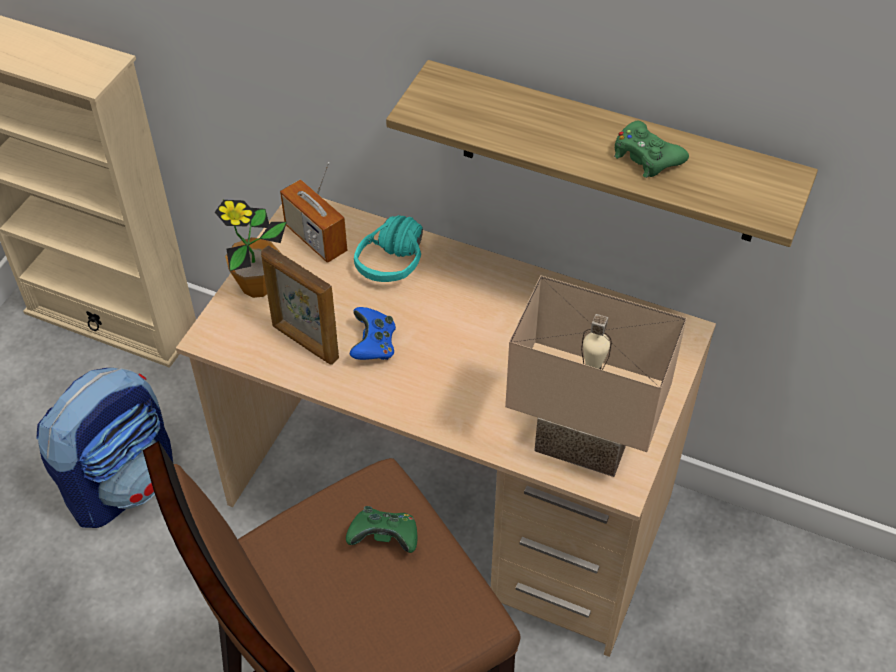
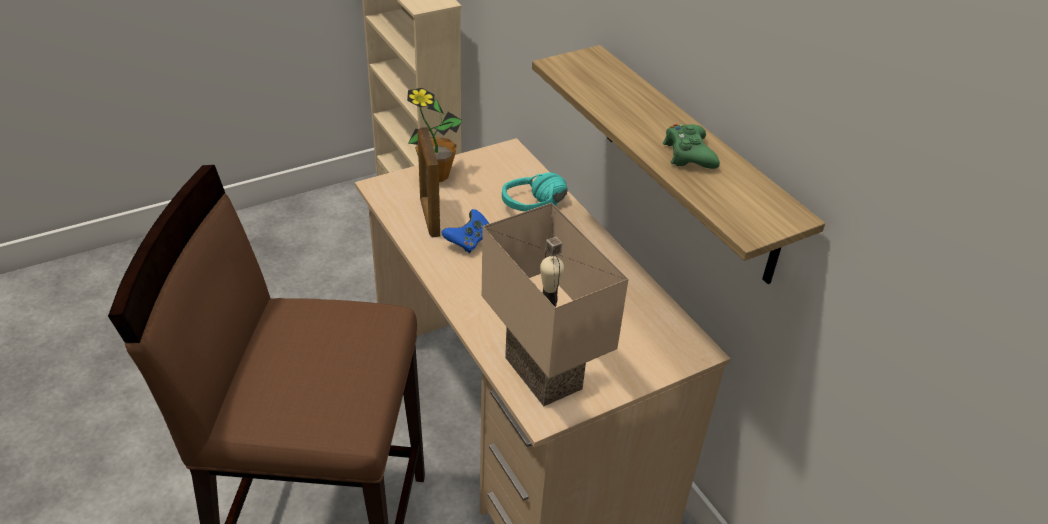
camera: 35 degrees right, 10 degrees down
(122, 483) = (337, 298): backpack -> none
(315, 239) = (499, 169): radio -> none
(385, 539) = (349, 346): green game controller -> none

